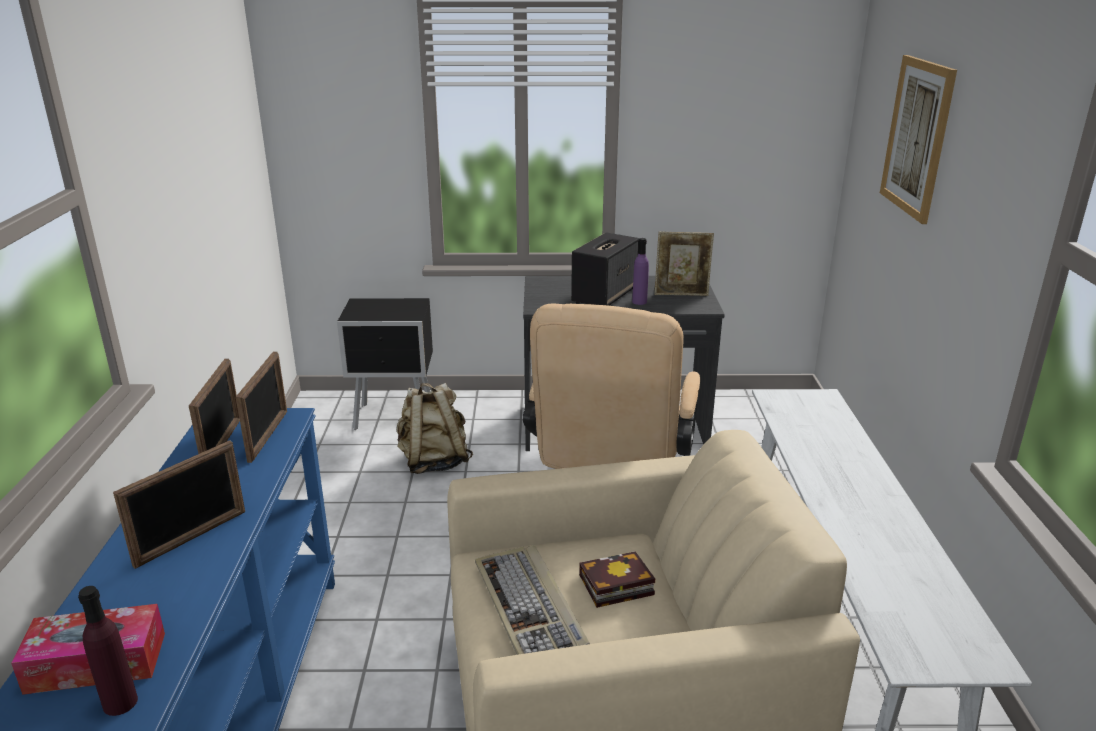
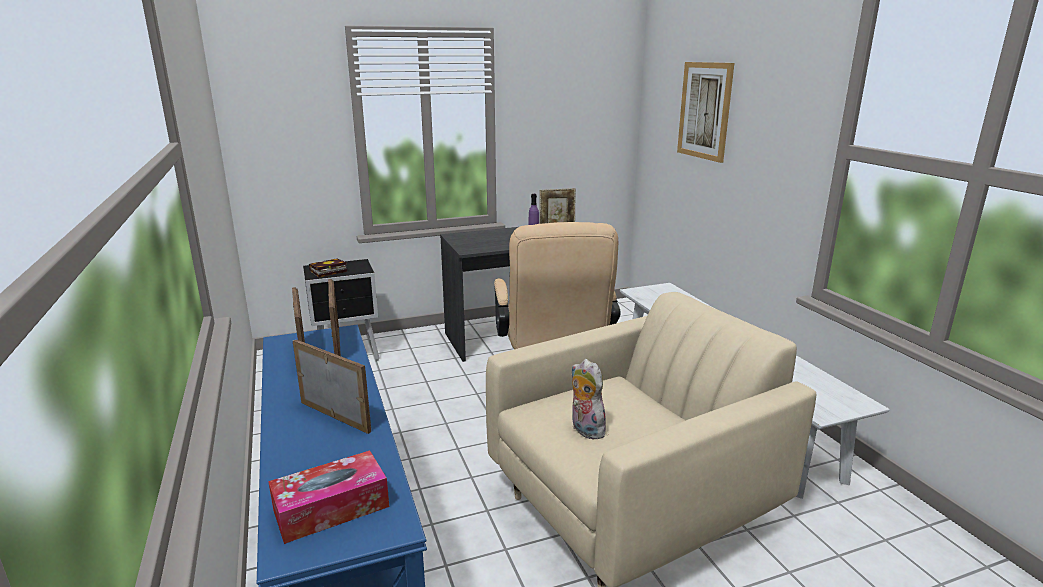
camera: 20 degrees left, 5 degrees down
(120, 703) = (378, 528): purple bottle -> none
(192, 538) = (335, 416): picture frame -> picture frame turned 75 degrees counterclockwise
(434, 462) = (398, 379): beige backpack -> none
(530, 609) = (584, 430): keyboard -> plush toy
(605, 295) = (506, 239): speaker -> none
(613, 586) = (628, 406): book -> book (327, 271)

